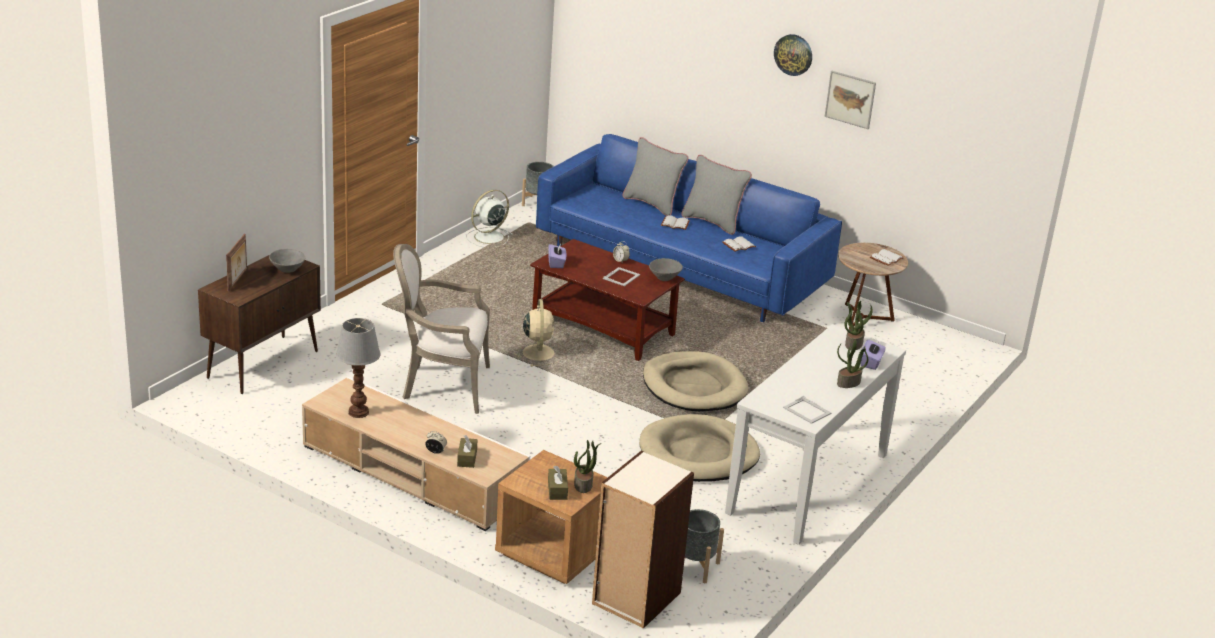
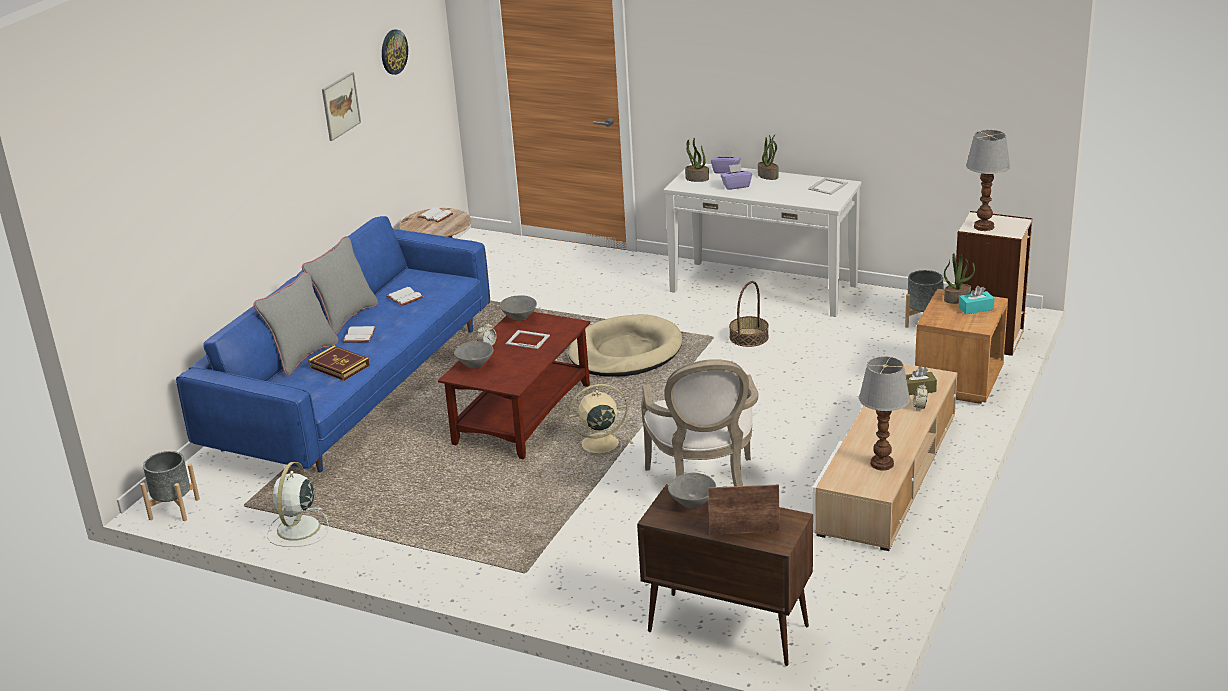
camera: 95 degrees left, 0 degrees up
(488, 238) = (298, 529): white fan -> white fan turned 60 degrees clockwise
(556, 263) = (511, 379): purple tissue box -> purple tissue box (736, 186)
(557, 490) = (976, 308): brown tissue box -> turquoise tissue box
(589, 253) = (476, 364): none -> grey bowl
(626, 213) = (339, 366): none -> book
(646, 469) = (984, 227): none -> table lamp
(698, 454) = (749, 337): beige dog bed -> basket
(793, 54) = (292, 100): wall clock -> wall clock (393, 52)

